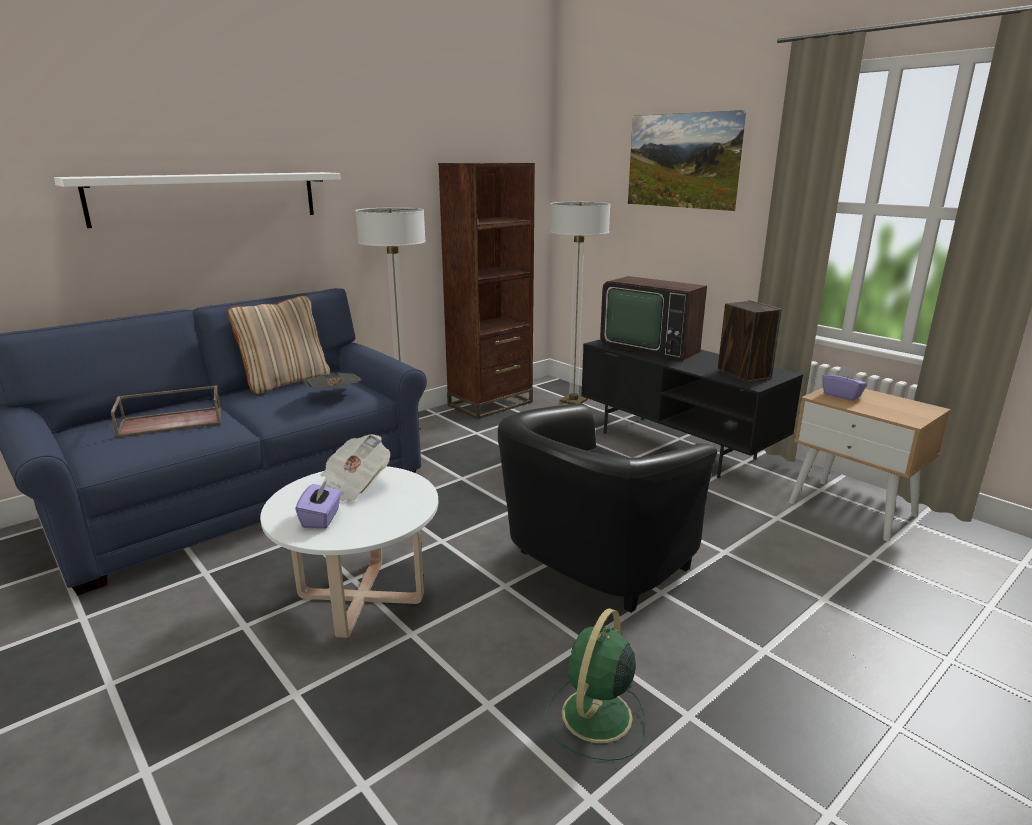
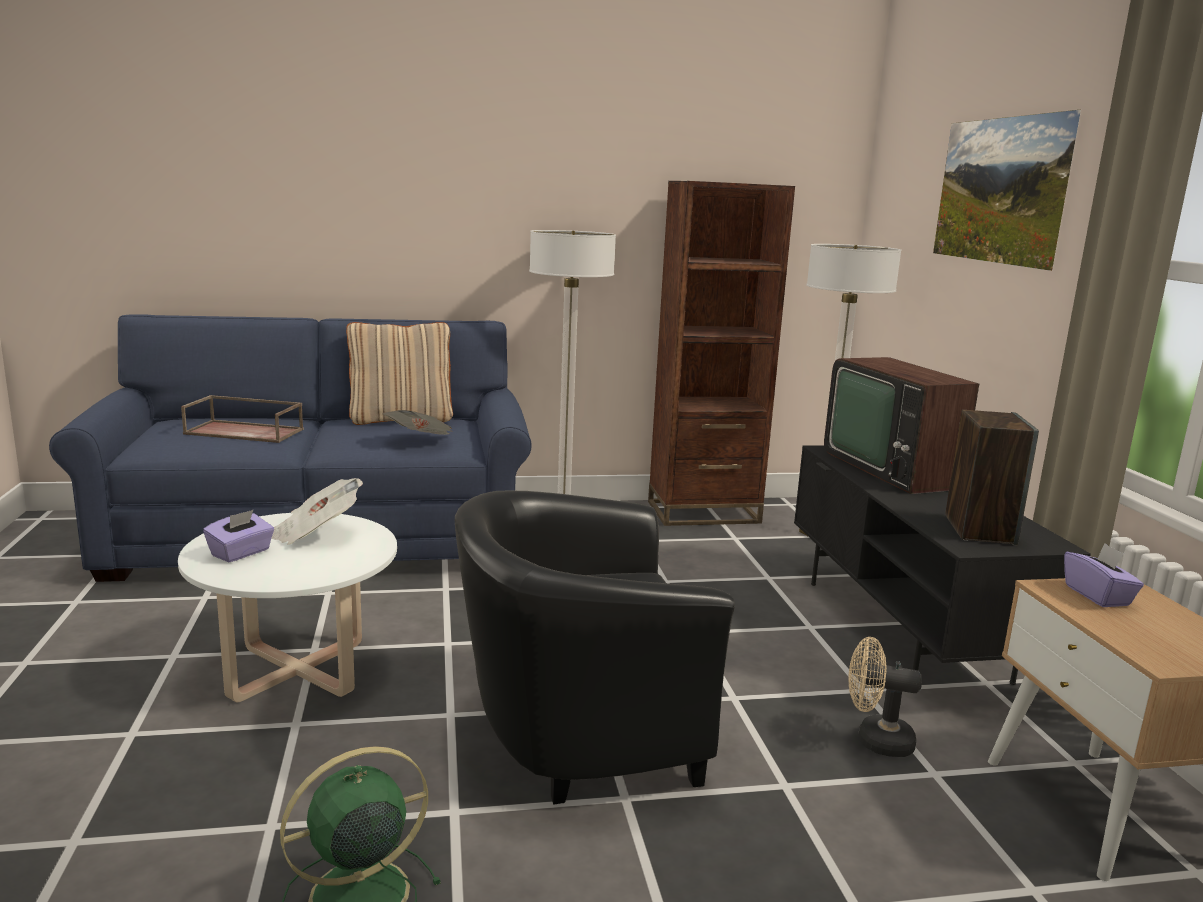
camera: 30 degrees right, 5 degrees down
(207, 197) = (365, 201): white shelf -> none
(734, 511) = (875, 740): none -> beige fan

